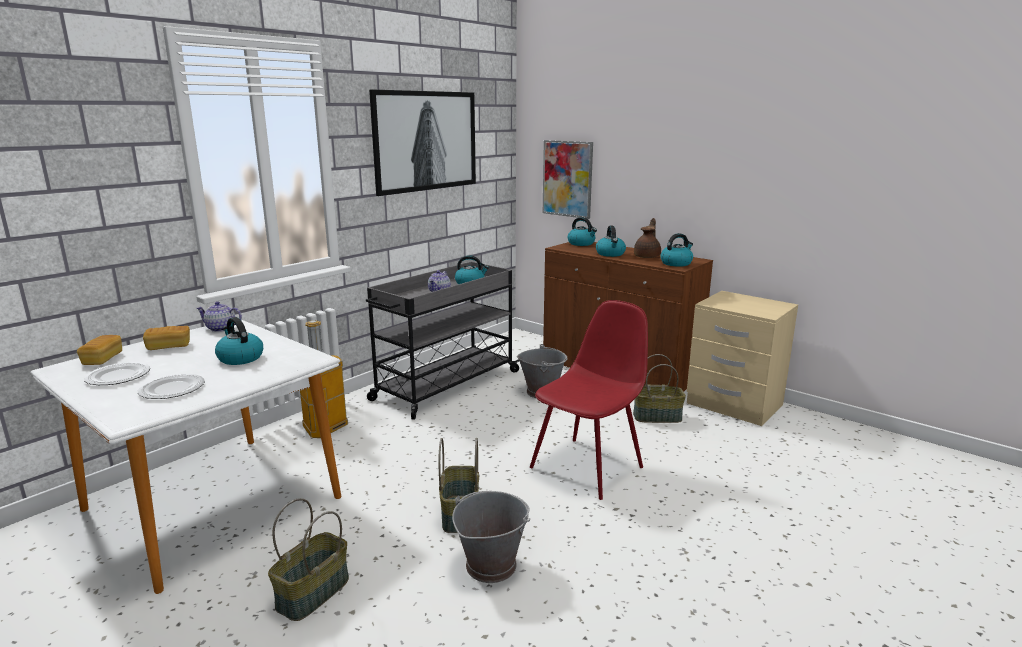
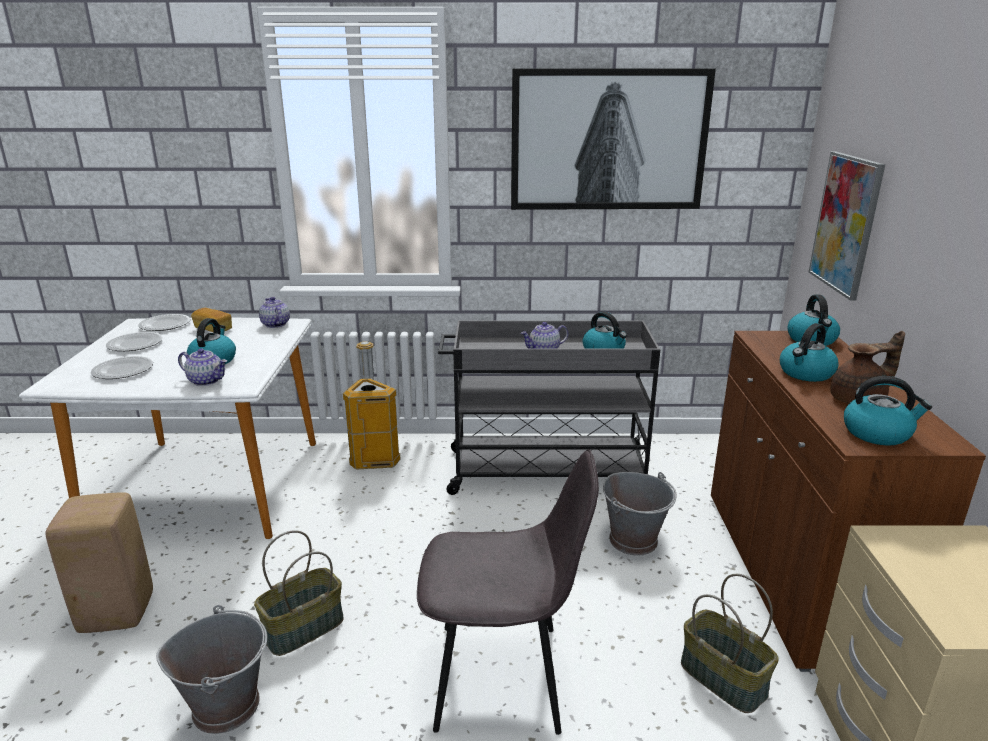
camera: 50 degrees right, 5 degrees up
(102, 359) = (165, 325): bread -> plate
(276, 366) = (206, 381): none -> teapot
(313, 594) = (115, 614): basket -> beige stool
(588, 466) = (503, 677): red chair -> grey chair

